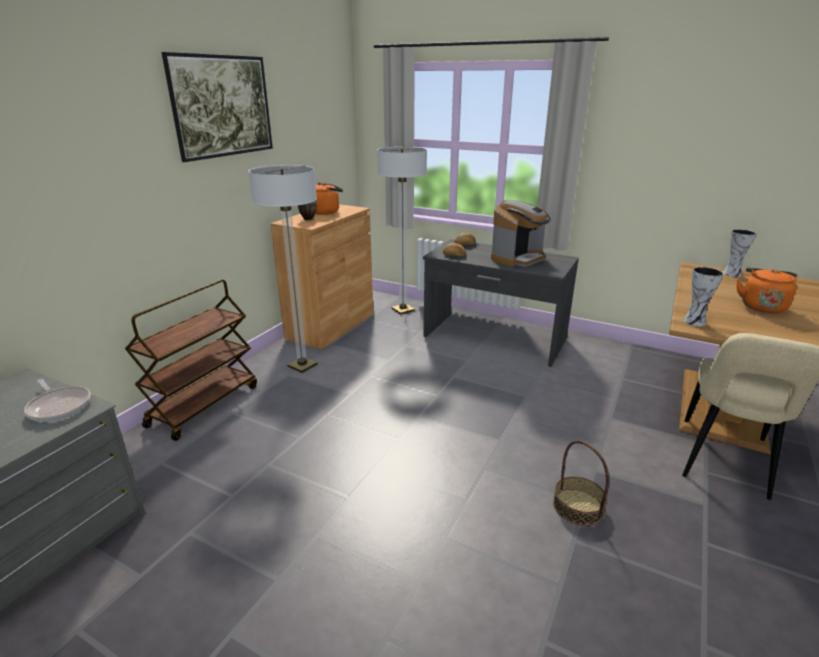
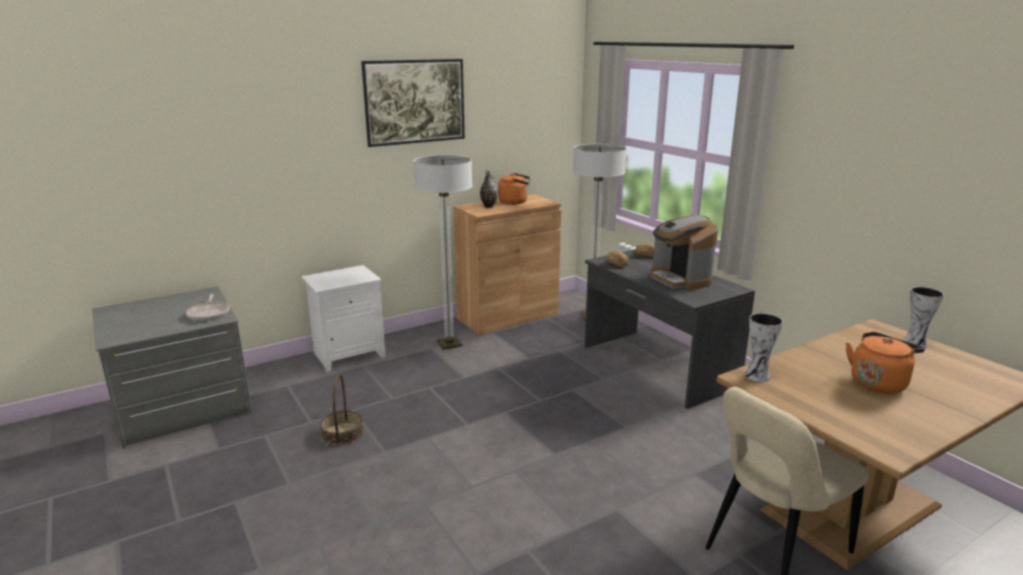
camera: 30 degrees right, 5 degrees down
(204, 405) = (349, 354): brown cart -> white nightstand
(518, 259) = (680, 279): coffee machine -> coffee machine turned 75 degrees clockwise
(578, 506) = (562, 529): basket -> basket (343, 434)

